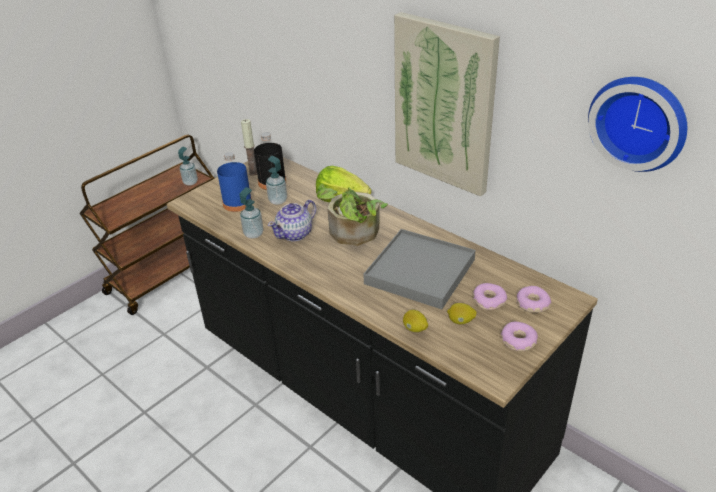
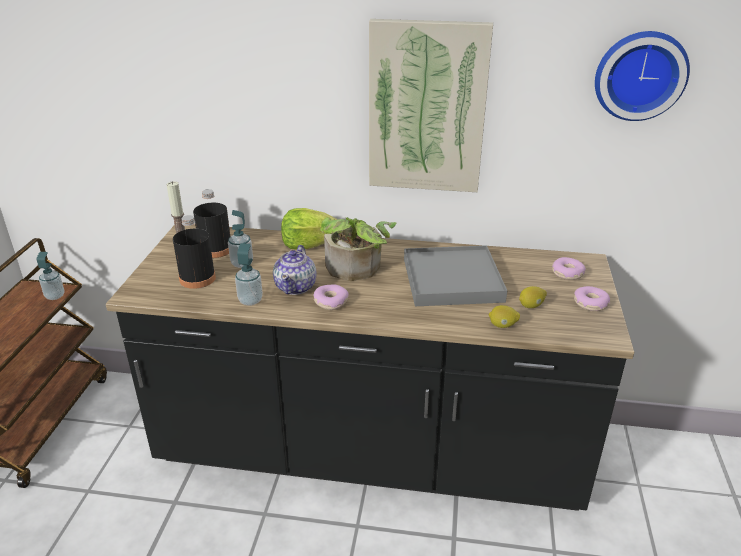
camera: 35 degrees left, 5 degrees down
(237, 203) = (197, 278): blue bottle -> black bottle
(489, 300) = (533, 282): donut -> donut (330, 302)

